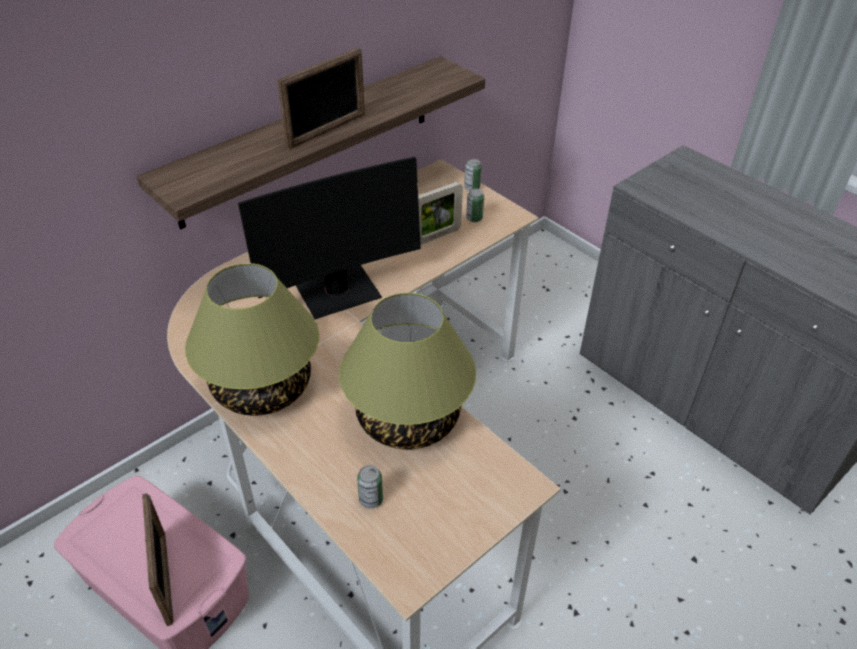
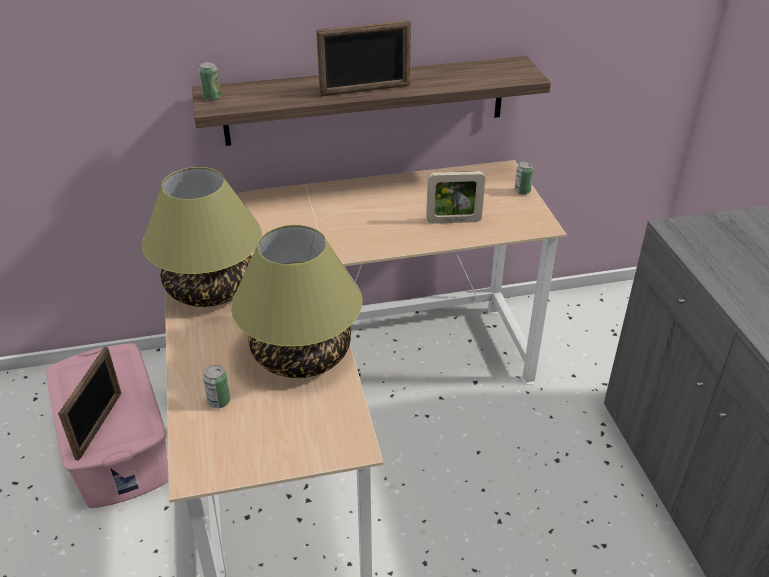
camera: 30 degrees right, 5 degrees down
(338, 292) = (330, 238): monitor -> none
(474, 218) = (502, 217): can -> can (212, 97)

